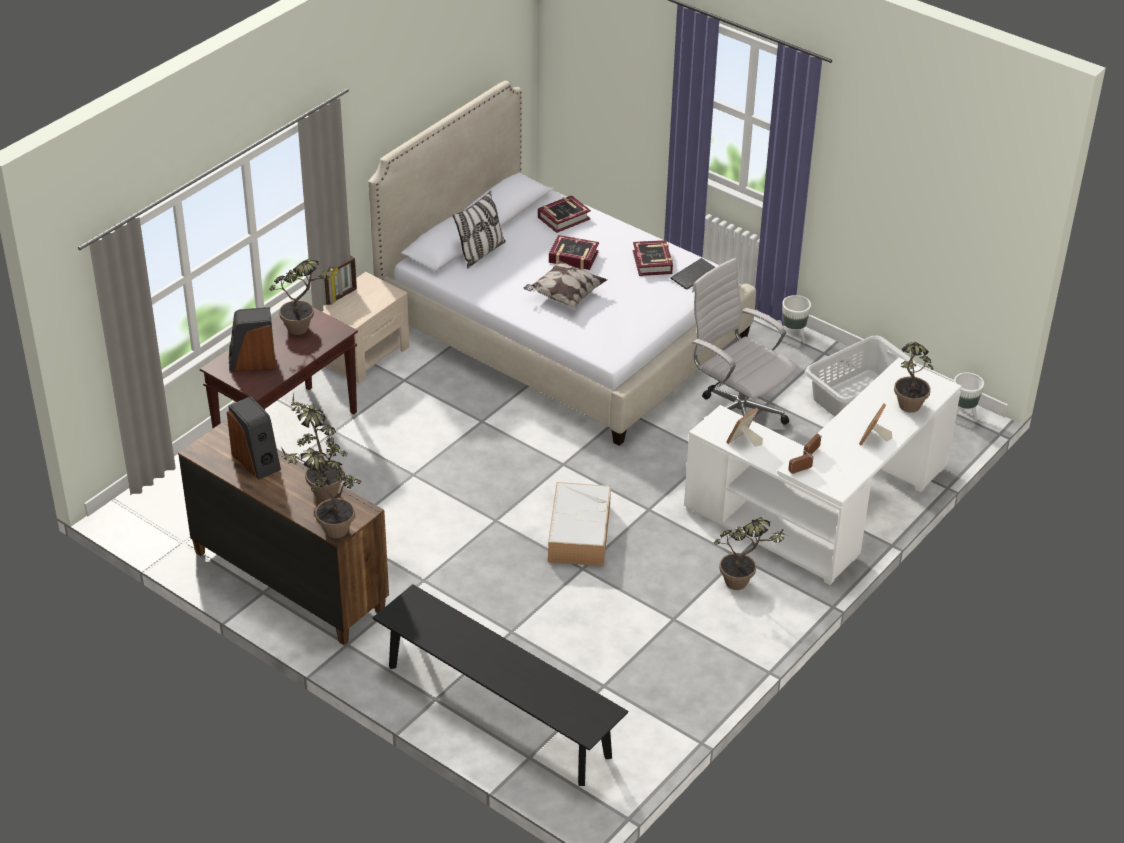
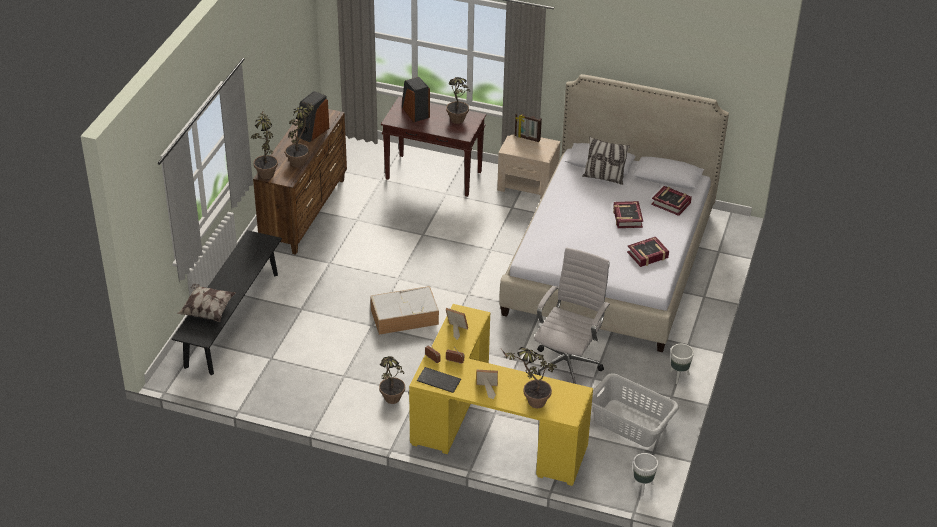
camera: 70 degrees right, 0 degrees up
(564, 295) = (580, 224): pillow -> pillow (207, 310)
(693, 274) = (646, 277): keyboard -> keyboard (439, 380)
(827, 512) = (487, 430): white desk -> yellow desk

